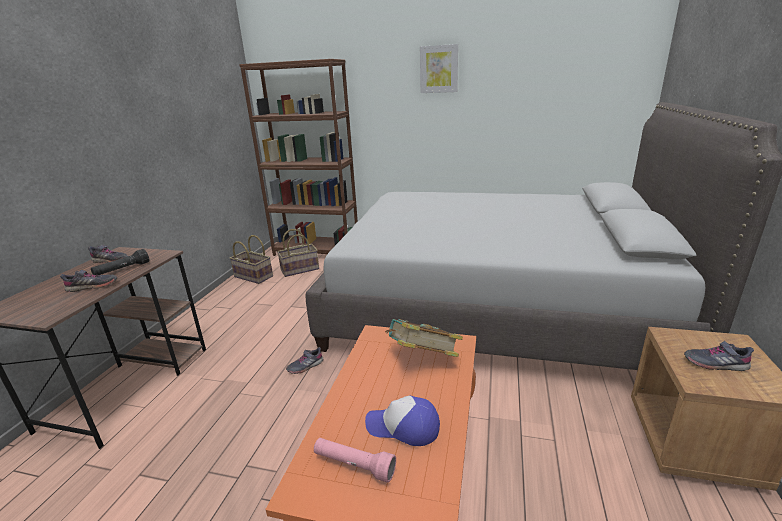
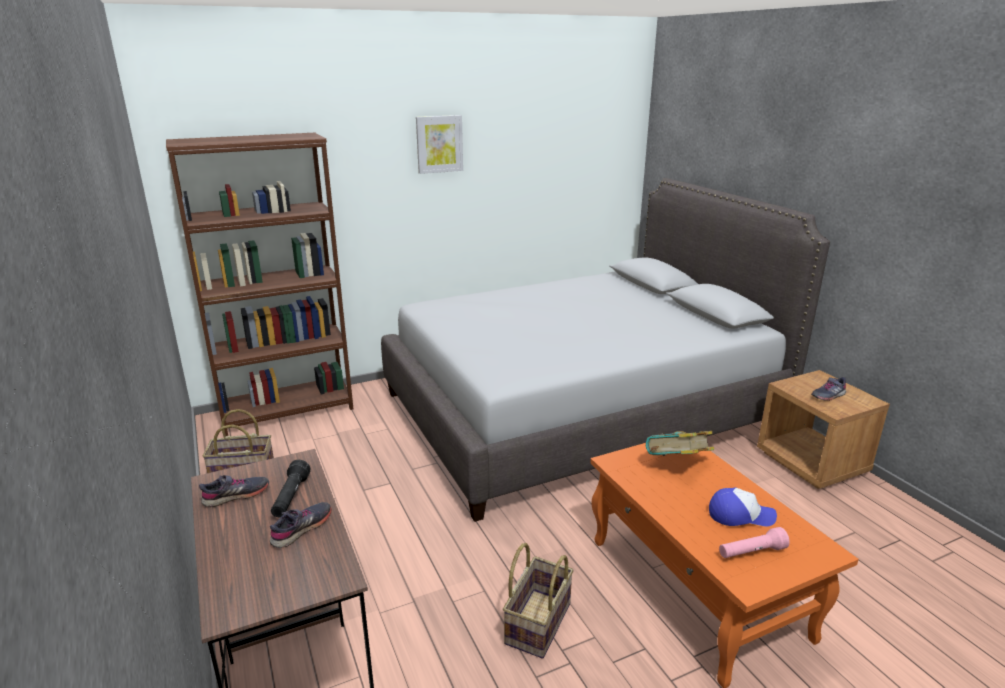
camera: 40 degrees left, 0 degrees up
(300, 269) = (301, 441): basket -> basket (537, 622)
(305, 366) = (483, 542): grey shoe -> none
(403, 427) = (740, 515): cap -> cap turned 150 degrees counterclockwise

